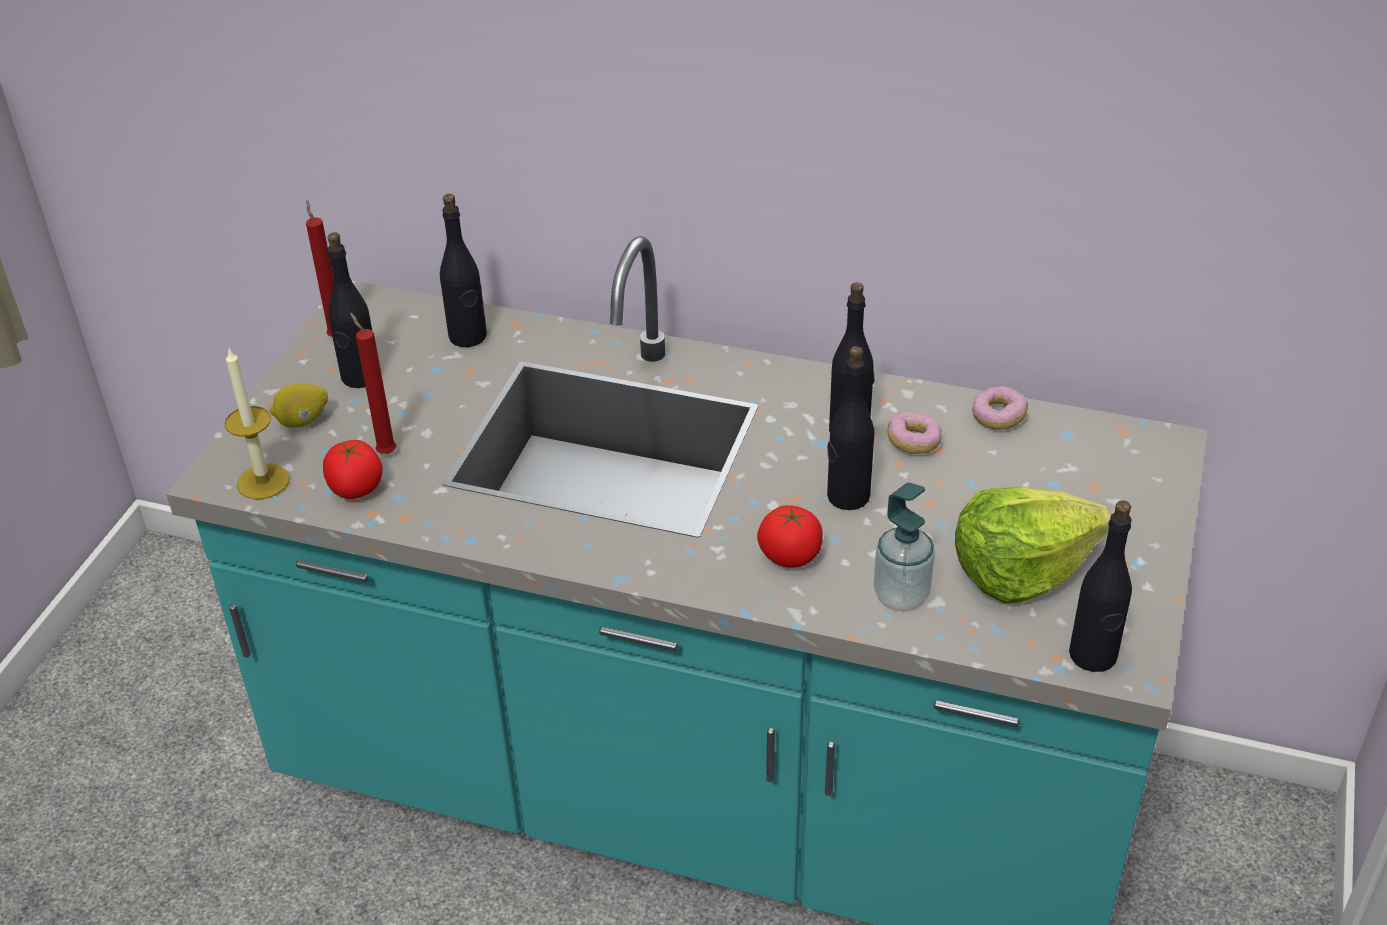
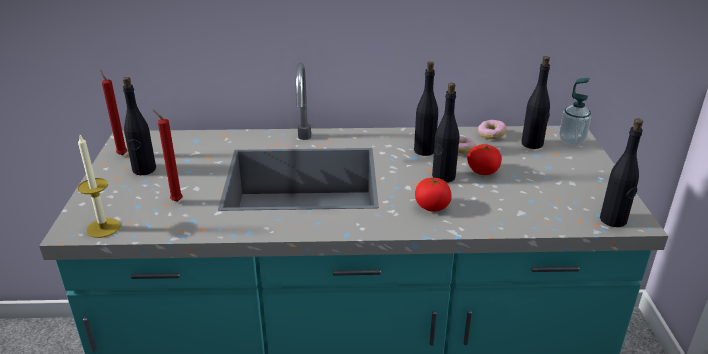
camera: 20 degrees left, 10 degrees down
(302, 421) = (117, 195): lemon -> none
(355, 488) = (165, 220): tomato -> tomato (483, 171)
(468, 336) = (199, 144): black bottle -> black bottle (532, 144)
(901, 596) = (501, 213): soap dispenser -> soap dispenser (571, 141)
(1020, 569) = (549, 191): lettuce -> none

